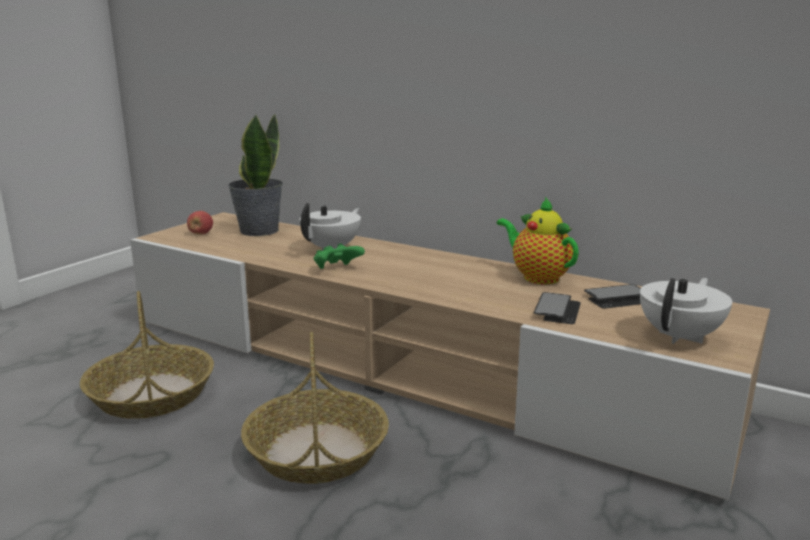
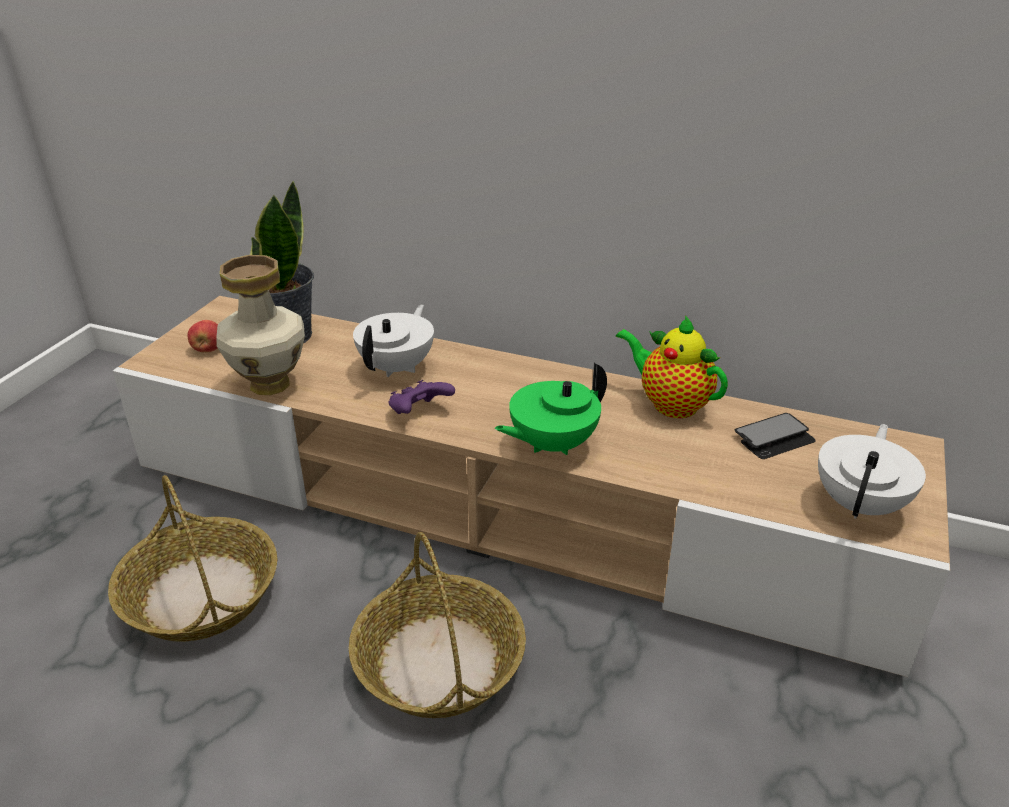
camera: 10 degrees left, 15 degrees up
(234, 251) = (269, 385): none -> vase
(337, 269) = (419, 413): green game controller -> purple game controller
(431, 290) = (551, 444): none -> green teapot
(557, 310) = (711, 469): phone -> none

